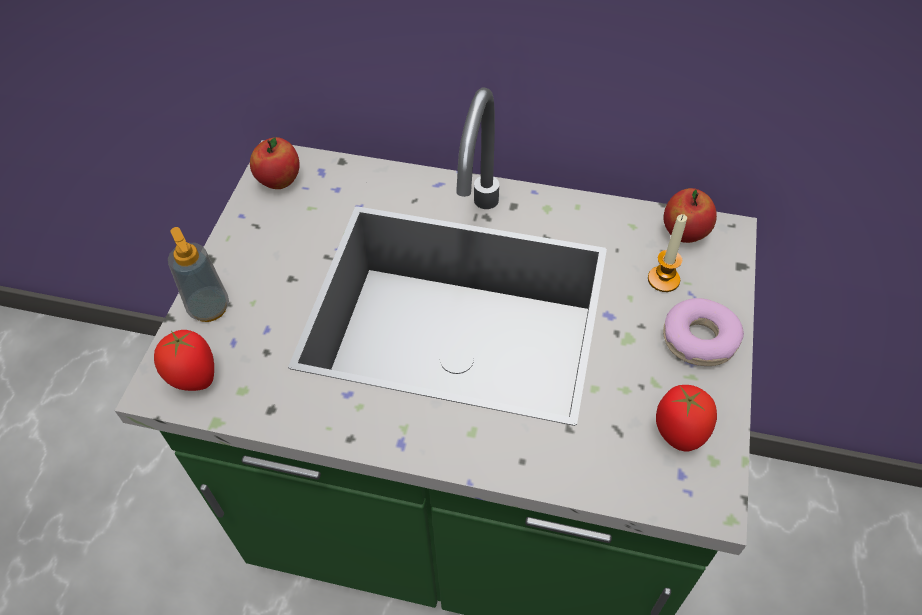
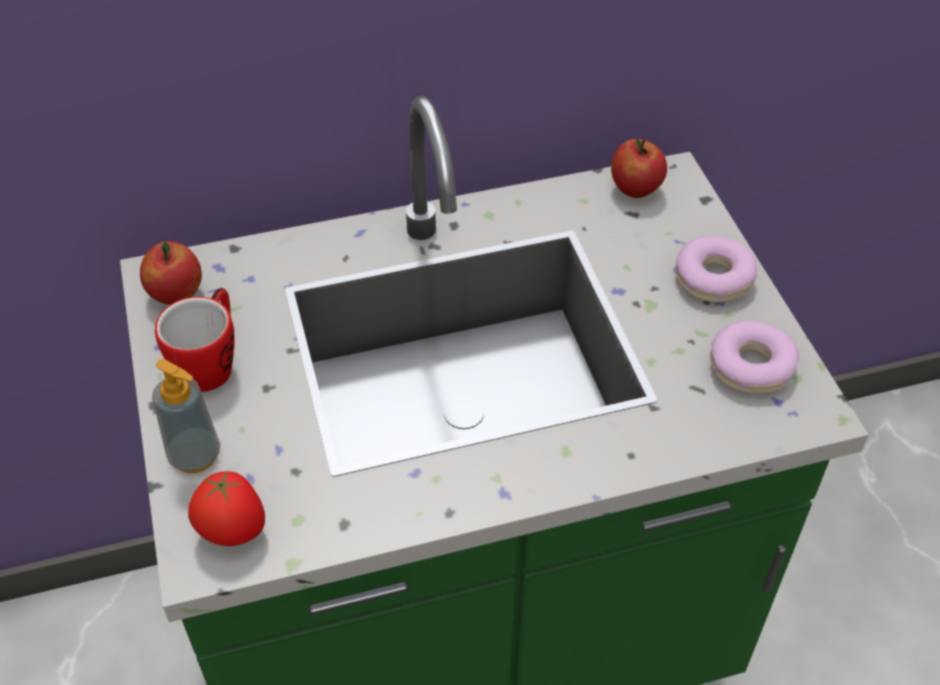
camera: 30 degrees left, 5 degrees down
(267, 243) = (211, 363): none -> mug
(663, 279) = (645, 238): candle -> none
(678, 432) = (751, 367): tomato -> donut

